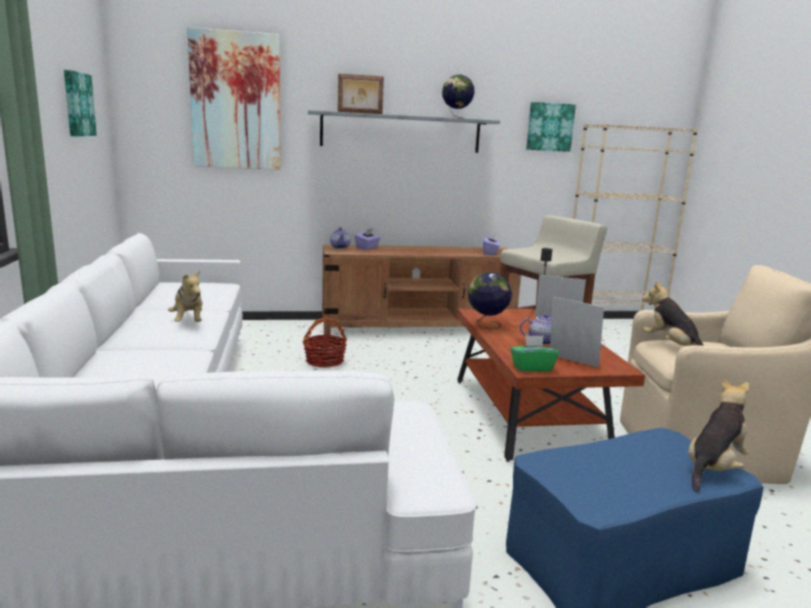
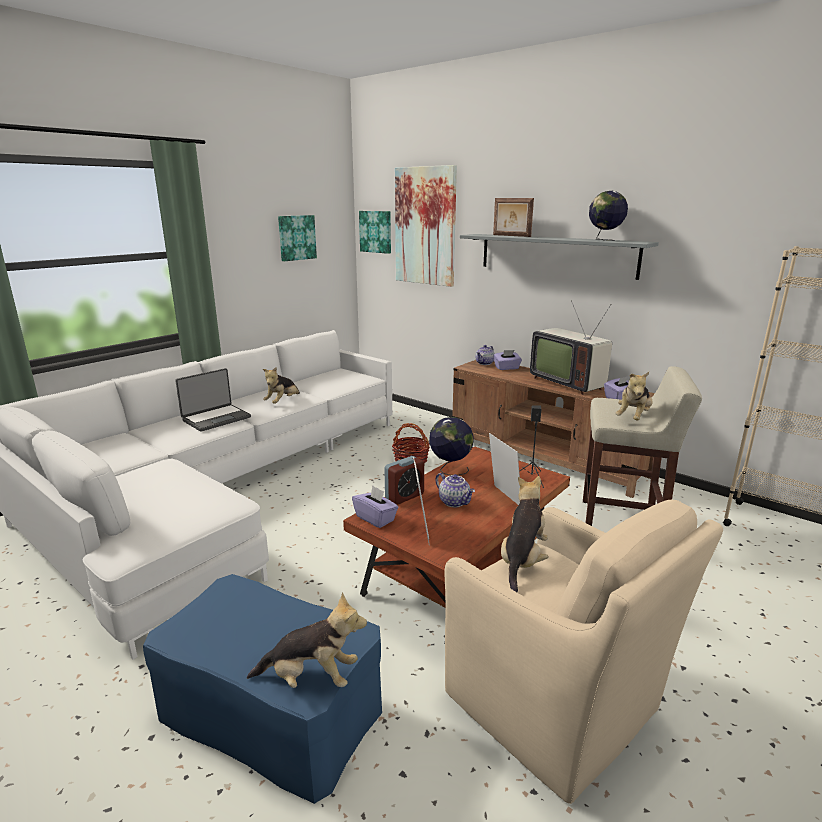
camera: 50 degrees right, 5 degrees up
(153, 355) = (216, 418): none -> laptop
(436, 250) = (568, 382): none -> television
(508, 349) = (404, 496): none -> alarm clock
(532, 367) = (375, 518): green tissue box -> purple tissue box
(549, 127) = (741, 250): picture -> picture (376, 231)
(557, 255) = (633, 418): none -> plush toy

